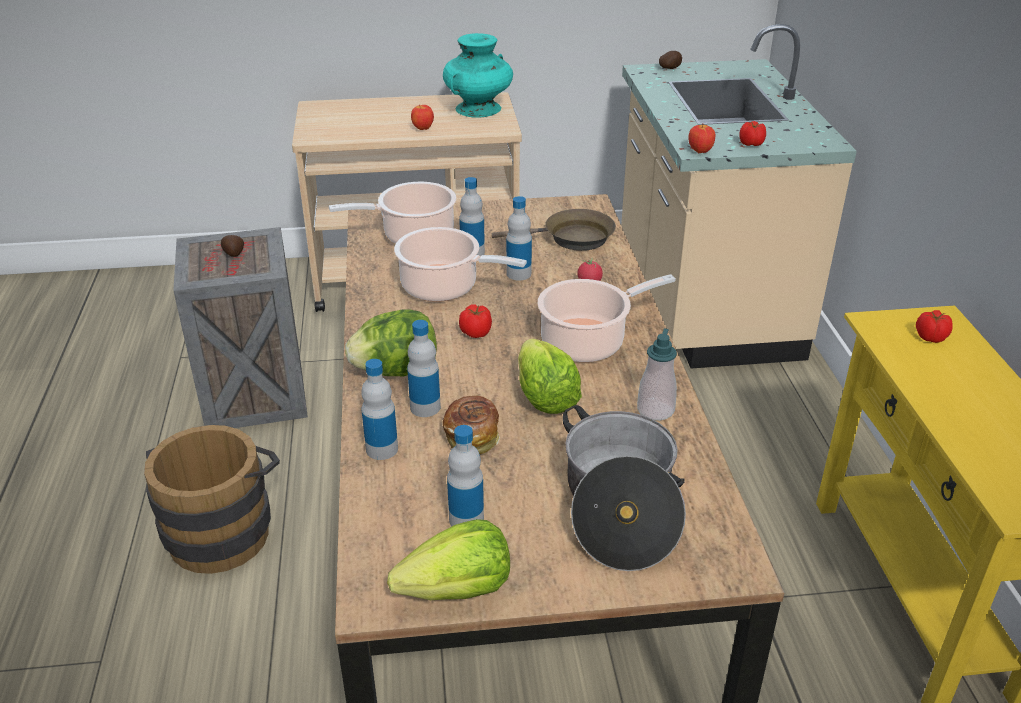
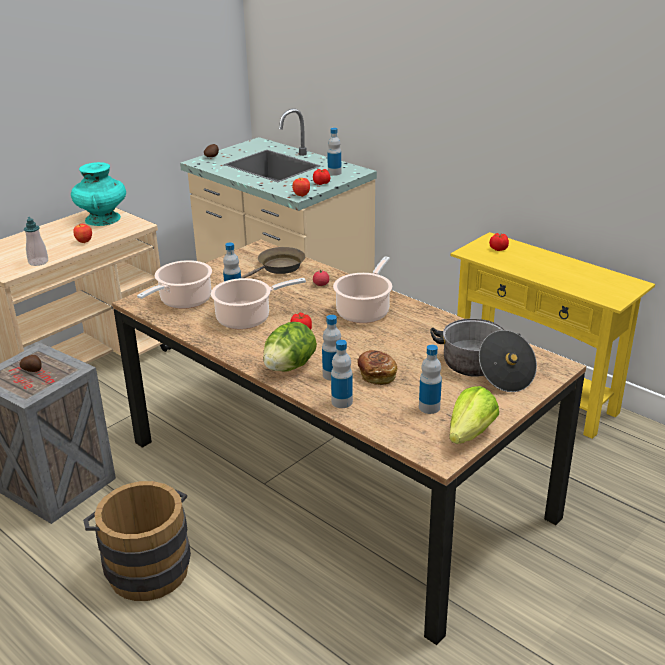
camera: 40 degrees left, 5 degrees down
(518, 274) = (277, 295): bottle -> bottle (334, 173)
(544, 397) = (382, 343): lettuce -> none
(655, 410) = (439, 325): soap dispenser -> soap dispenser (38, 262)

